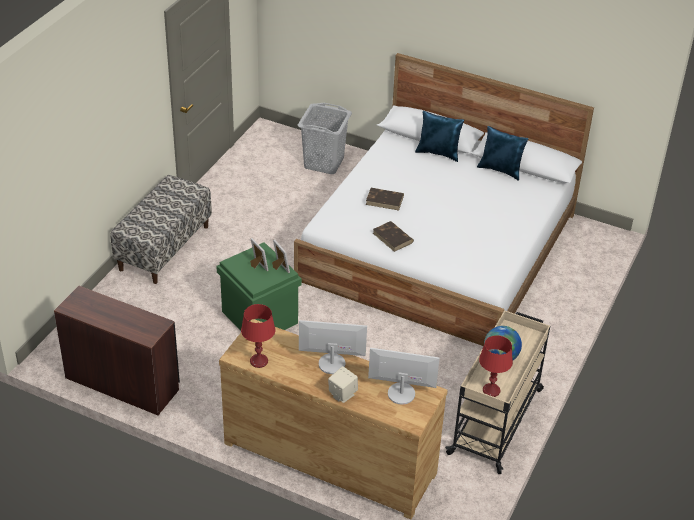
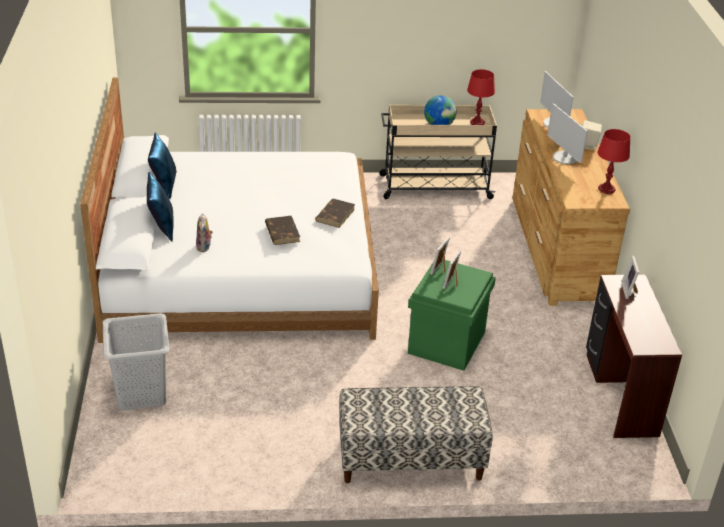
camera: 120 degrees left, 5 degrees down
(141, 325) = (629, 291): none -> picture frame
(396, 164) = (204, 247): none -> plush toy

